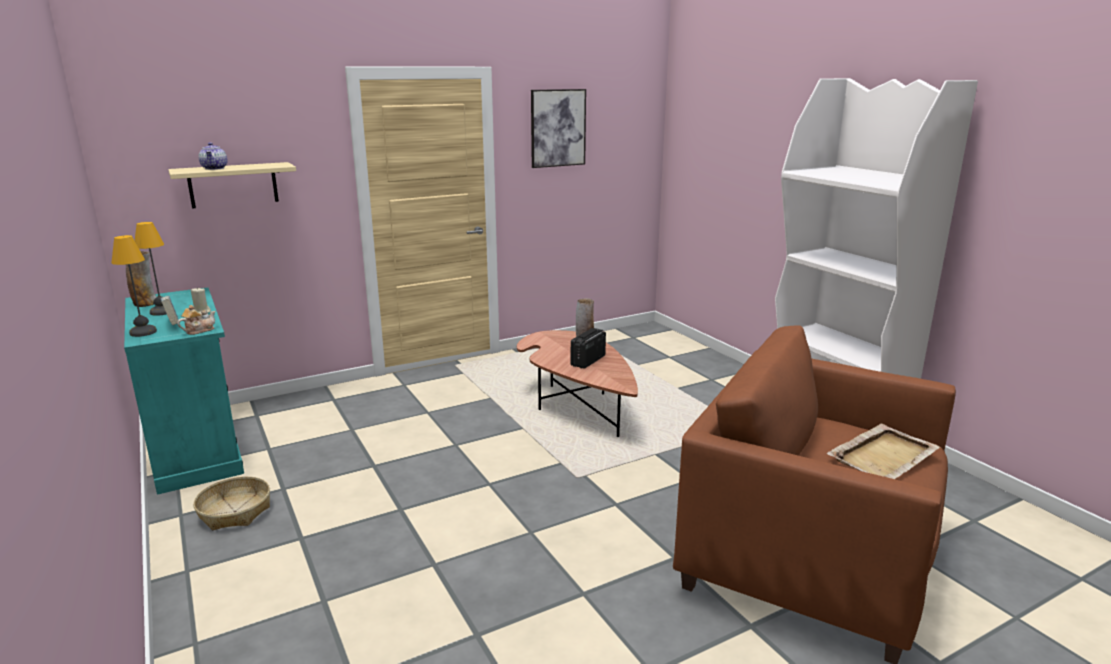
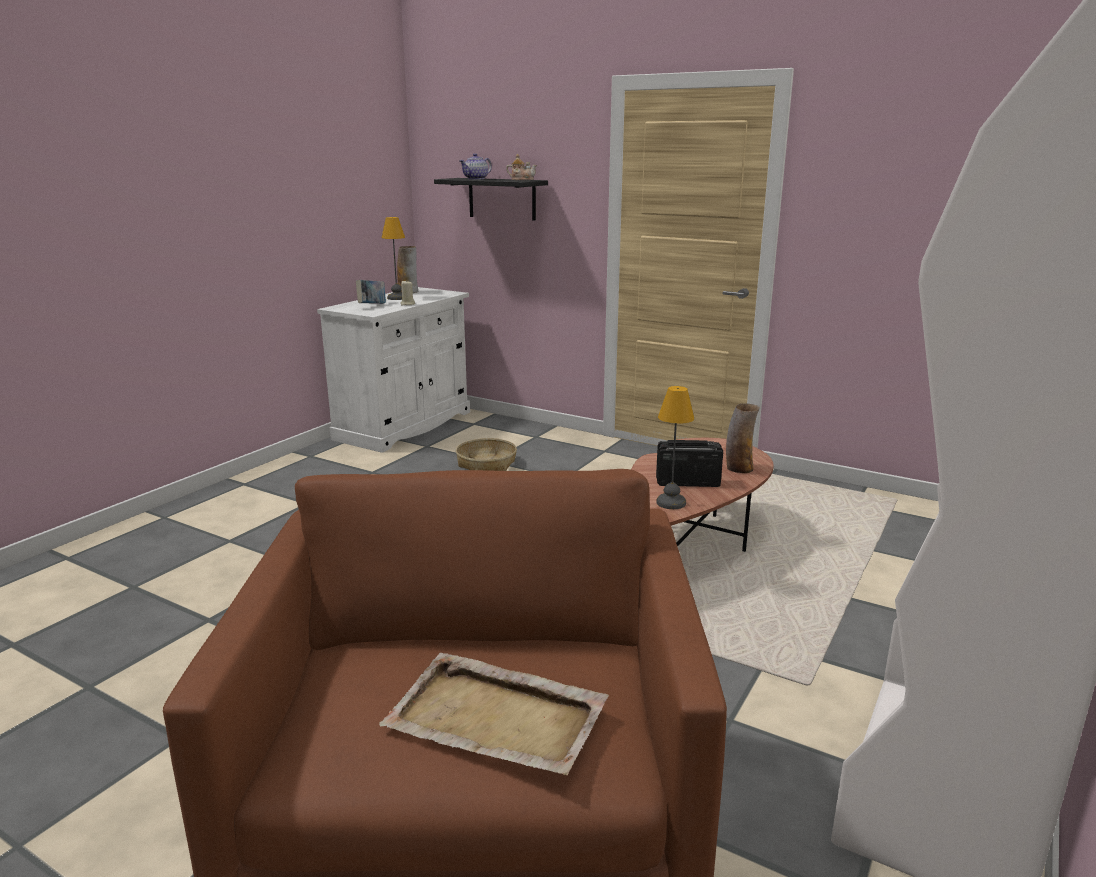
camera: 60 degrees right, 0 degrees up
(142, 332) = (349, 305): table lamp -> table lamp (670, 502)
(196, 447) = (404, 425): turquoise cabinet -> white cabinet
(199, 330) = (368, 312): teapot -> teapot (522, 179)
(233, 185) = (502, 198): beige shelf -> black shelf
(235, 511) = (327, 469): basket -> basket (487, 464)
(558, 128) = (893, 161): picture -> none

